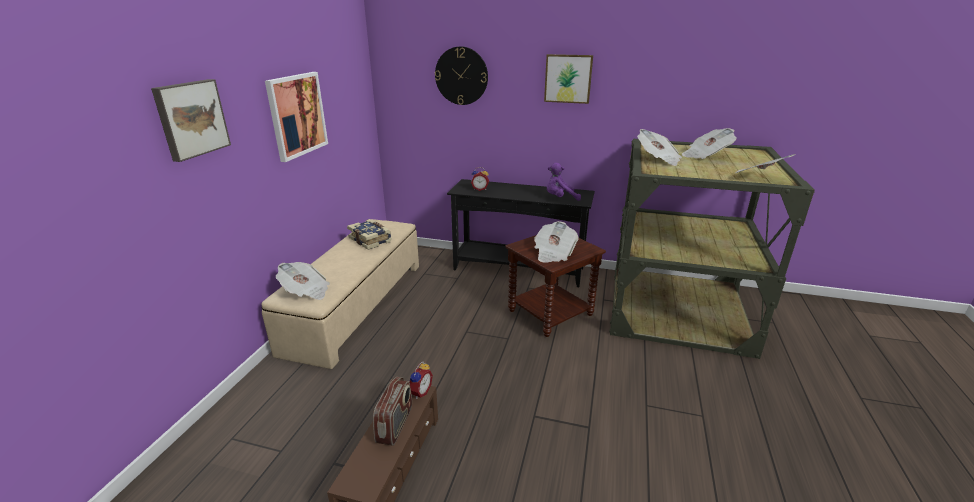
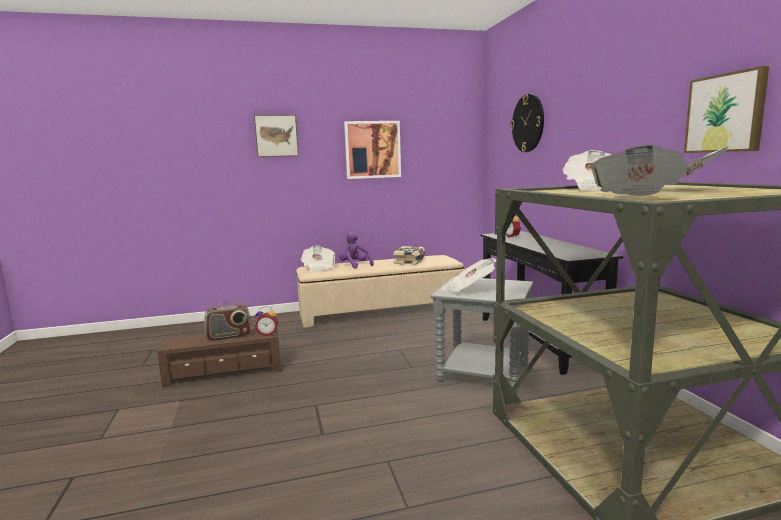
camera: 60 degrees right, 15 degrees down
(550, 312) = (483, 373): brown side table -> grey side table
(560, 198) = (559, 252): purple plush toy -> purple plush toy (355, 265)
(568, 78) = (602, 110): picture -> picture (726, 113)

